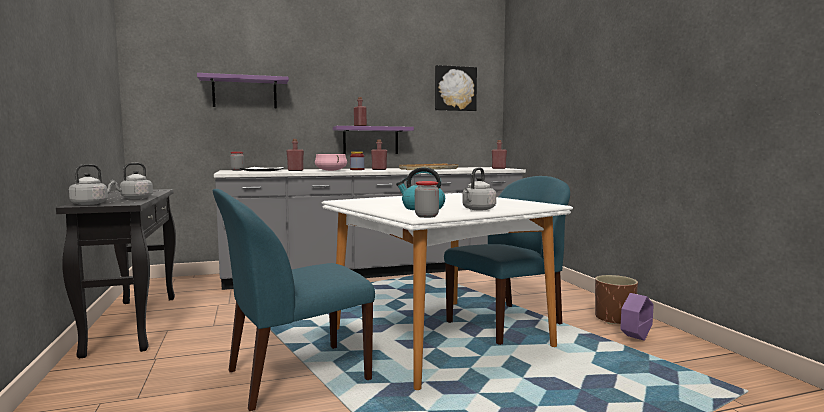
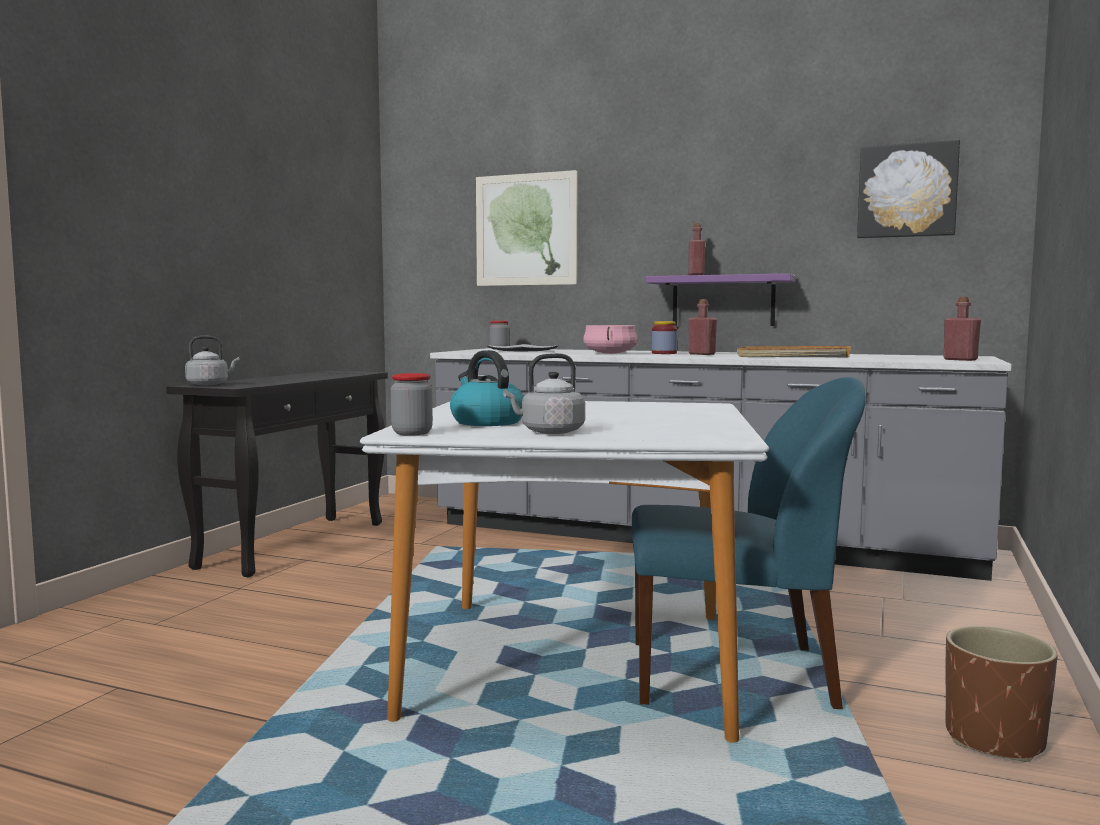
camera: 40 degrees right, 0 degrees up
(135, 198) = (280, 381): grey kettle -> none
(244, 93) = (526, 230): purple shelf -> picture
(295, 170) = (562, 352): red bottle -> none
(295, 376) = (310, 651): blue chair -> none
(636, 338) = (958, 791): purple planter -> none

